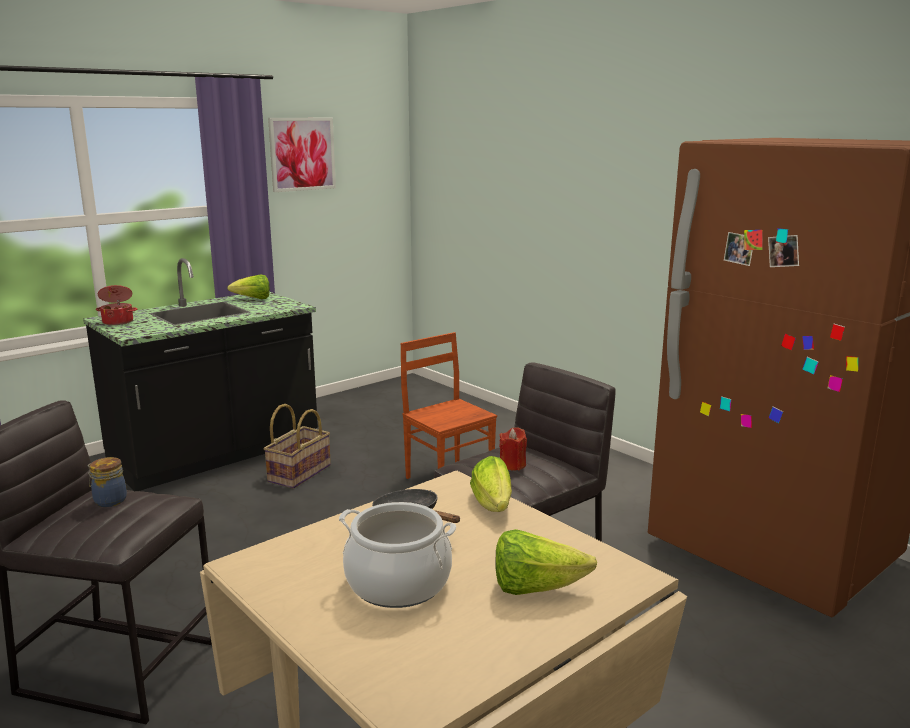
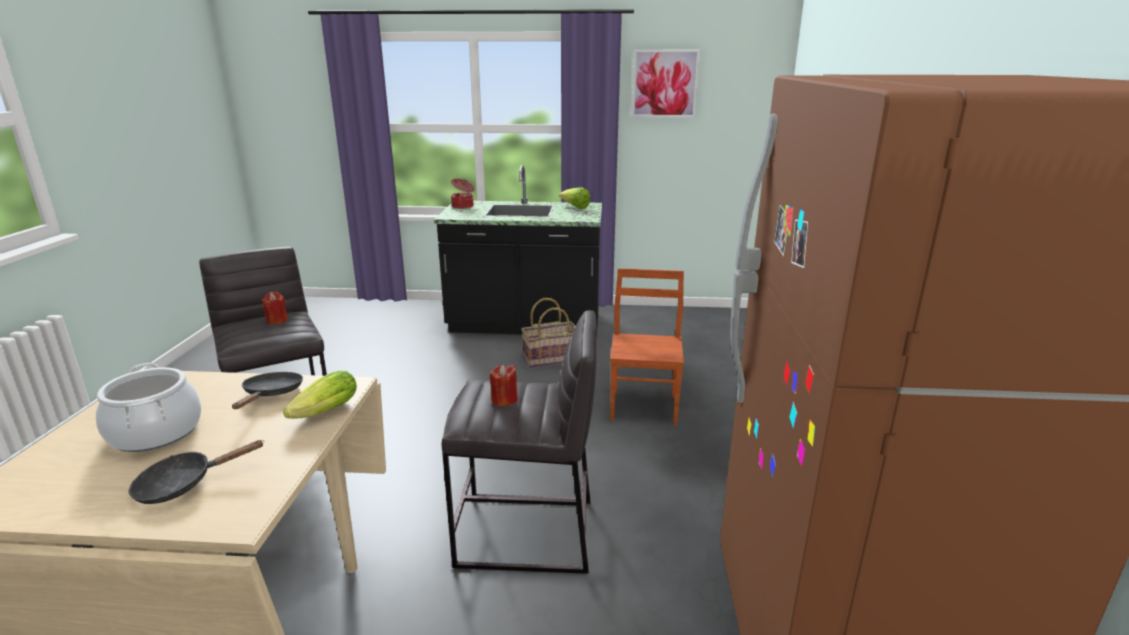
camera: 45 degrees right, 5 degrees up
(109, 501) = (277, 320): jar -> red candle
(535, 588) = (183, 484): lettuce -> black frying pan

